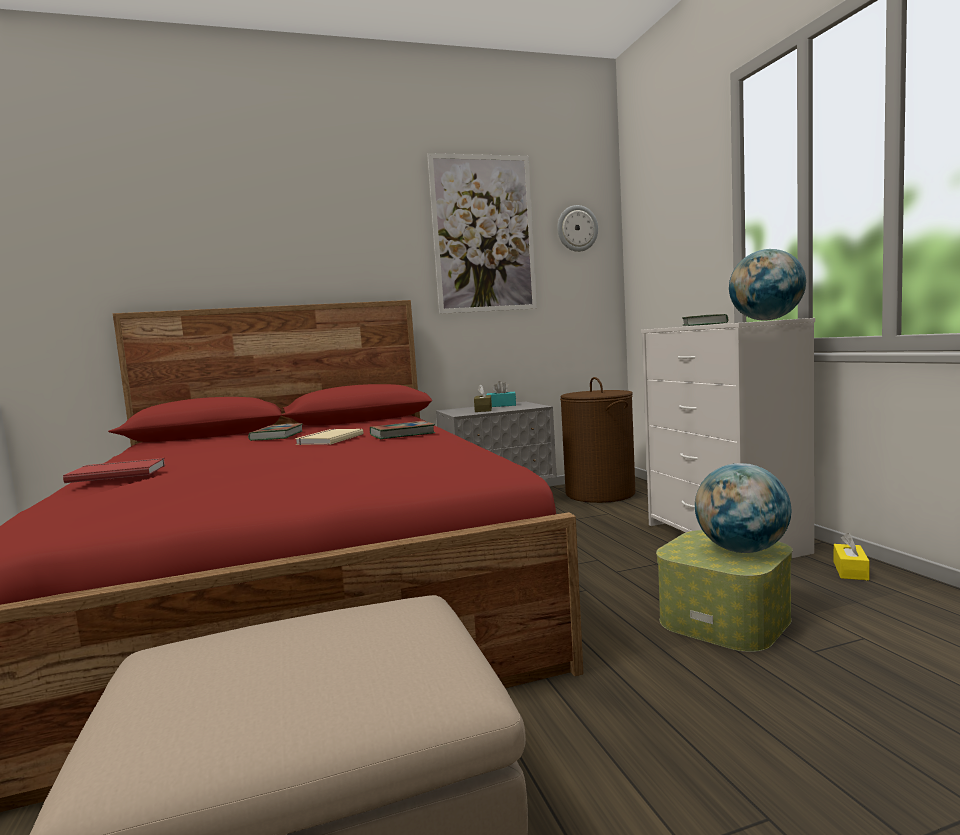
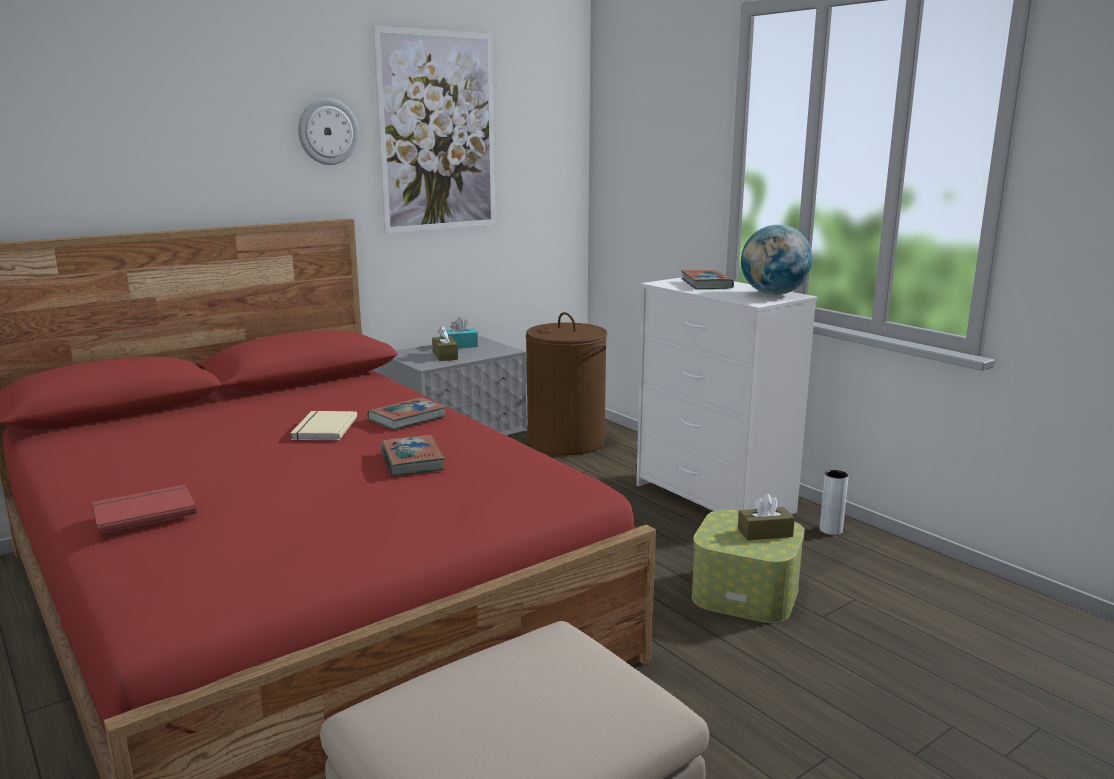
camera: 20 degrees left, 10 degrees up
(277, 436) = (233, 417): book -> book (412, 461)
(577, 228) = (542, 126): wall clock -> wall clock (327, 131)
(741, 550) = (765, 533): globe -> brown tissue box
(850, 571) = (830, 530): yellow tissue box -> grey vase

